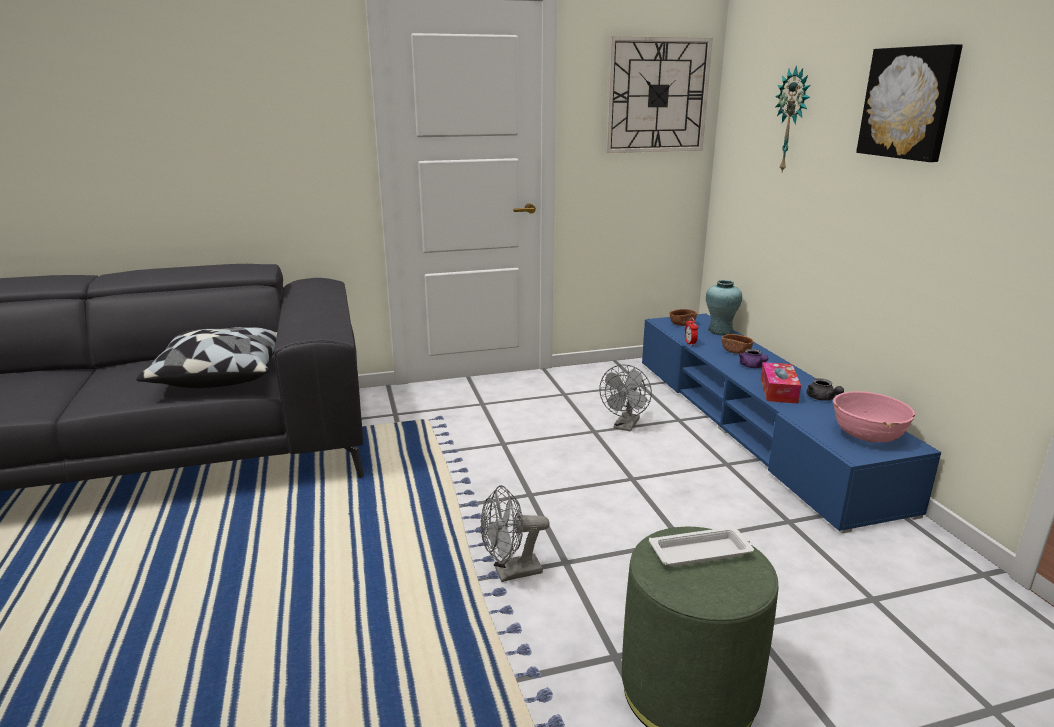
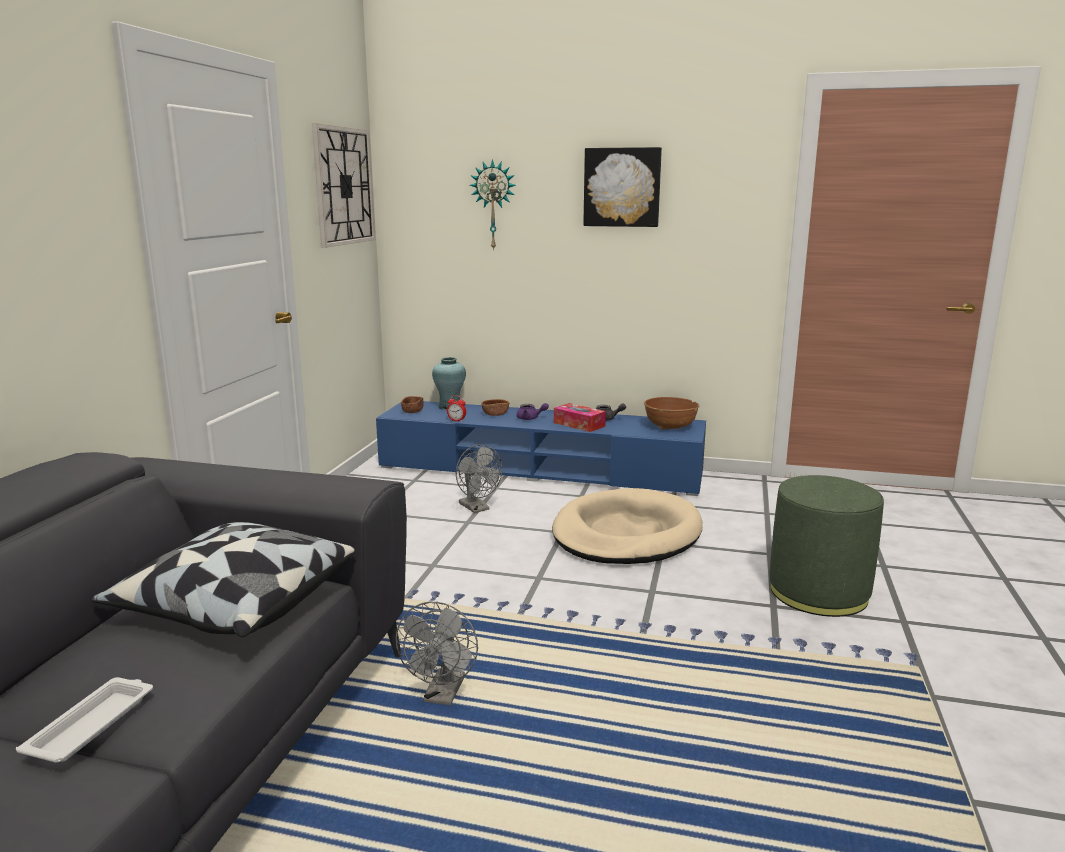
camera: 60 degrees left, 5 degrees down
(511, 572) = (647, 617): grey fan -> grey fan (442, 695)
(673, 513) = (626, 534): none -> beige dog bed
(702, 552) = (816, 486): white tray -> white tray (93, 724)
(867, 436) = (670, 427): pink bowl -> brown bowl

